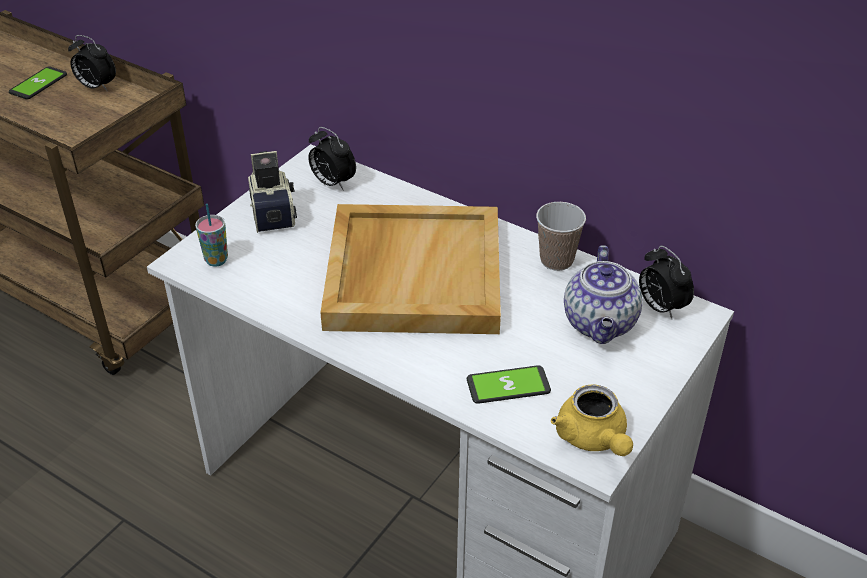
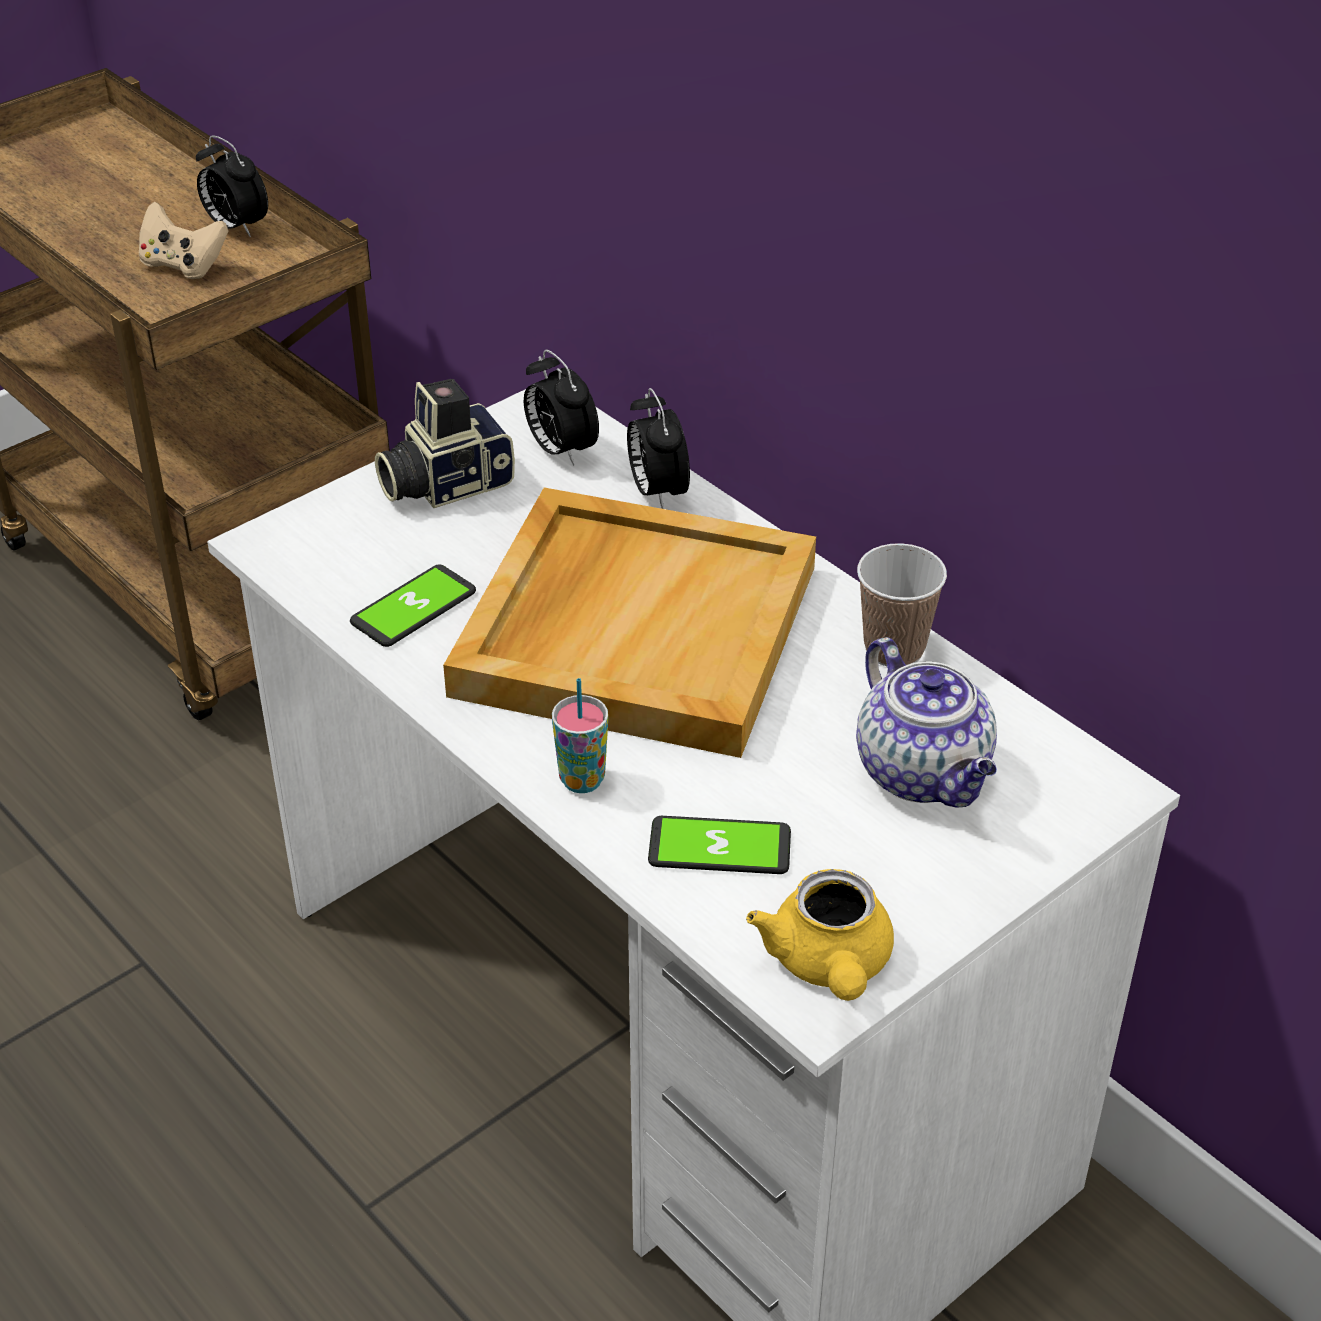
camera: 15 degrees right, 0 degrees up
(38, 84) = (146, 209): phone -> phone (413, 608)
(73, 112) = (183, 265): none -> beige game controller
(216, 260) = (320, 550): cup -> cup (582, 780)
(273, 211) = (444, 483): camera -> camera turned 120 degrees counterclockwise
(600, 324) = (925, 774): teapot -> teapot turned 45 degrees counterclockwise
(660, 307) = (1045, 763): alarm clock -> alarm clock (657, 492)

